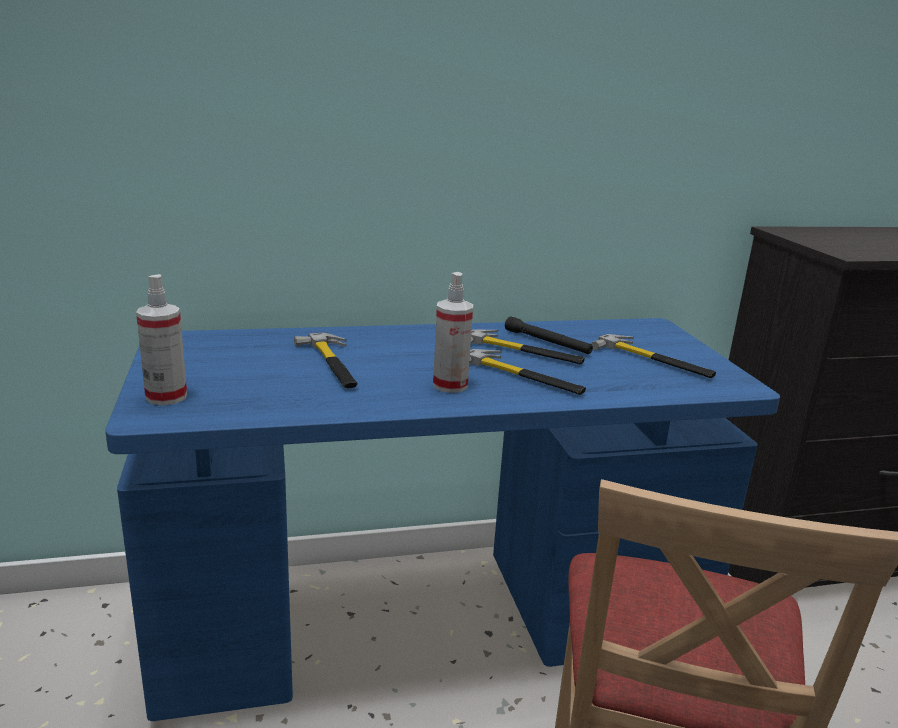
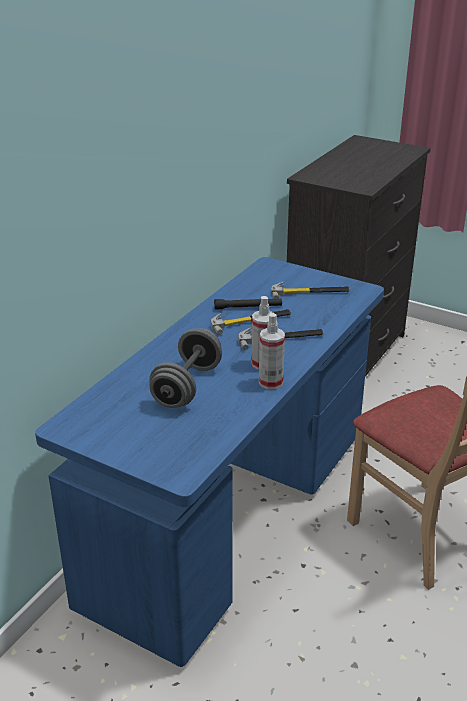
camera: 45 degrees left, 10 degrees up
(166, 397) = (160, 459): spray bottle -> spray bottle (270, 382)
(333, 364) = (187, 386): hammer -> grey dumbbell

